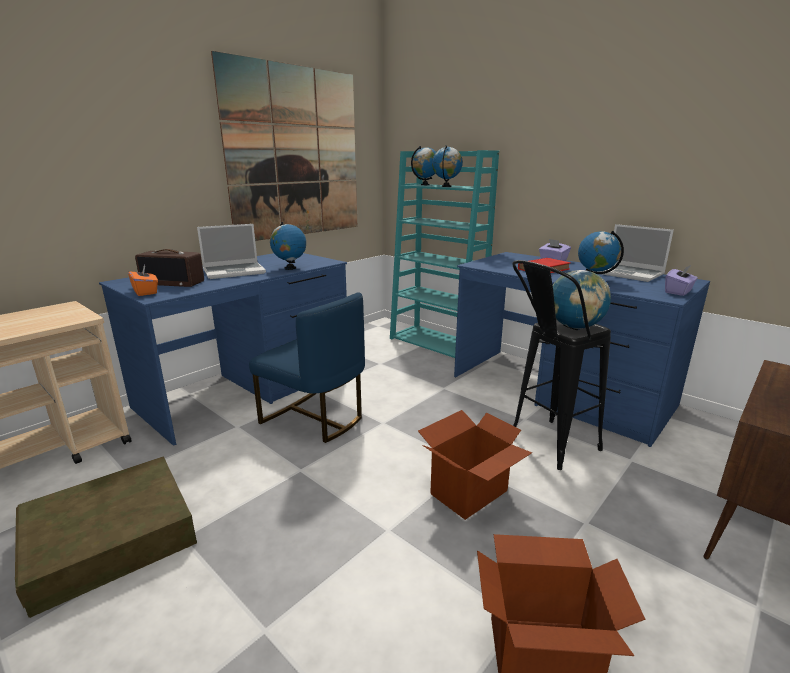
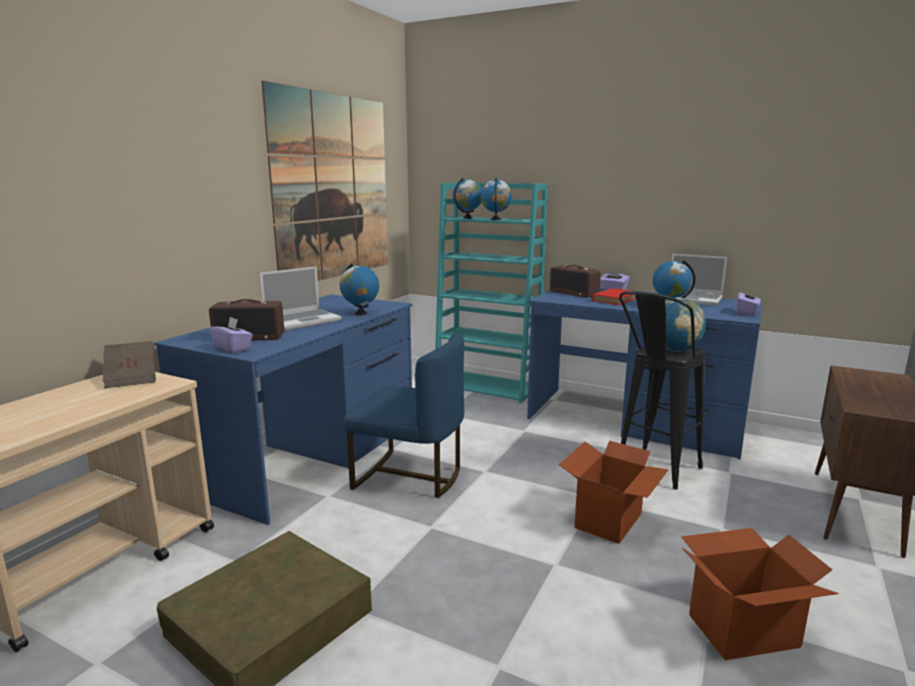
camera: 15 degrees left, 5 degrees down
(62, 311) = (132, 378): none -> brown book
(146, 292) = (233, 348): orange tissue box -> purple tissue box
(510, 260) = (574, 293): none -> radio

